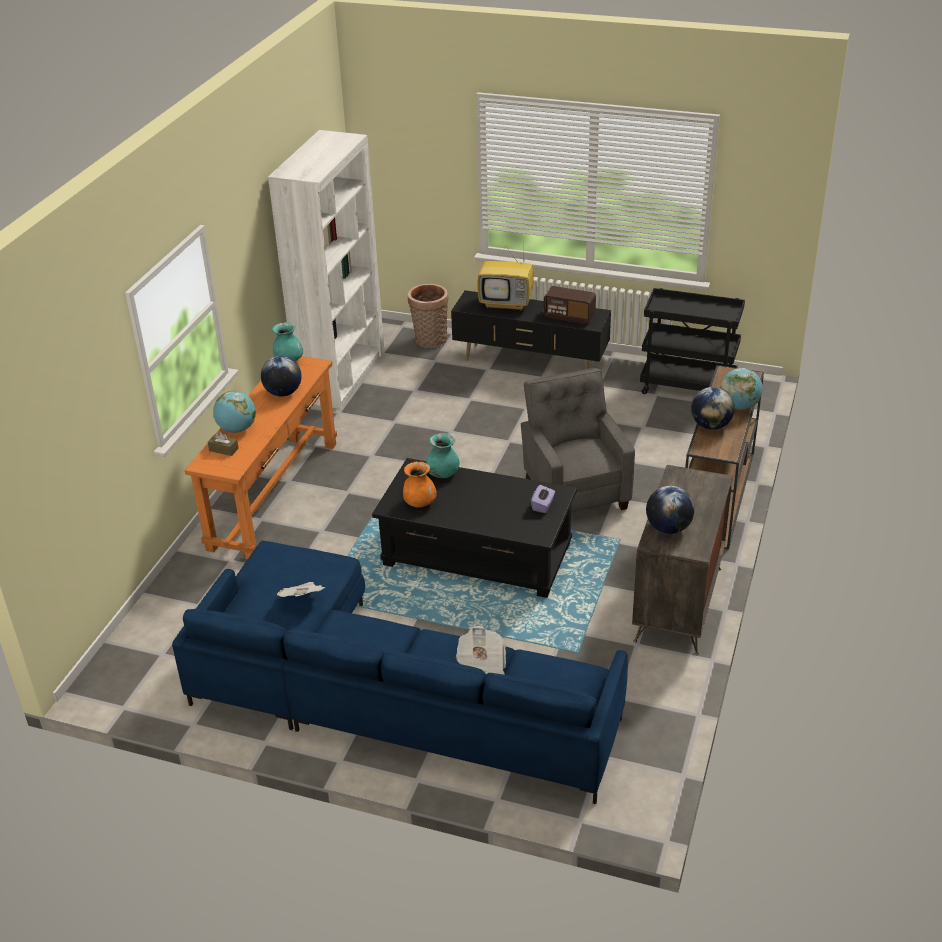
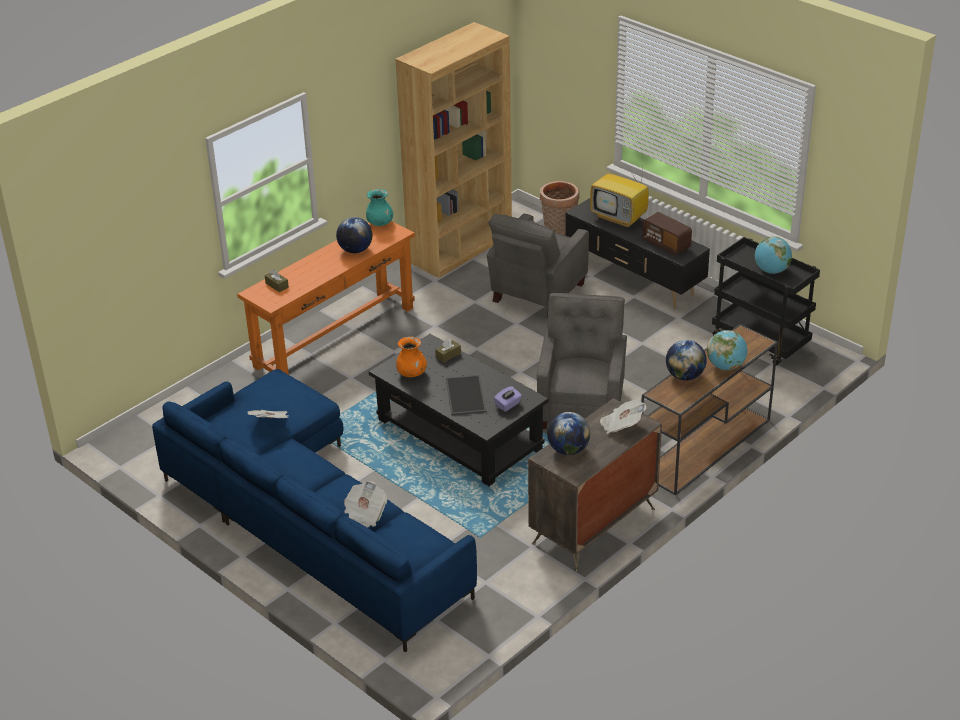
camera: 25 degrees right, 0 degrees up
(237, 429) = (298, 271): globe -> globe (771, 271)
(342, 376) = (460, 248): white bookcase -> brown bookcase
(443, 474) = (448, 355): turquoise vase -> brown tissue box
(449, 398) = (537, 293): none -> grey armchair
(494, 508) = (466, 396): none -> tray
(698, 488) = (621, 425): none -> newspaper

